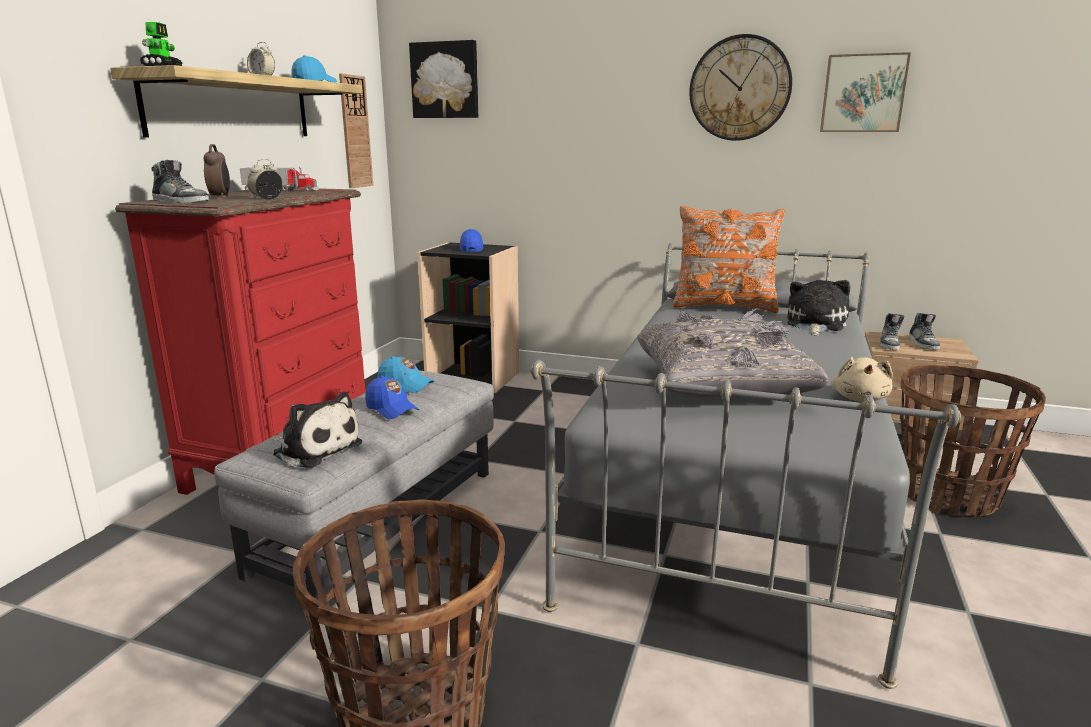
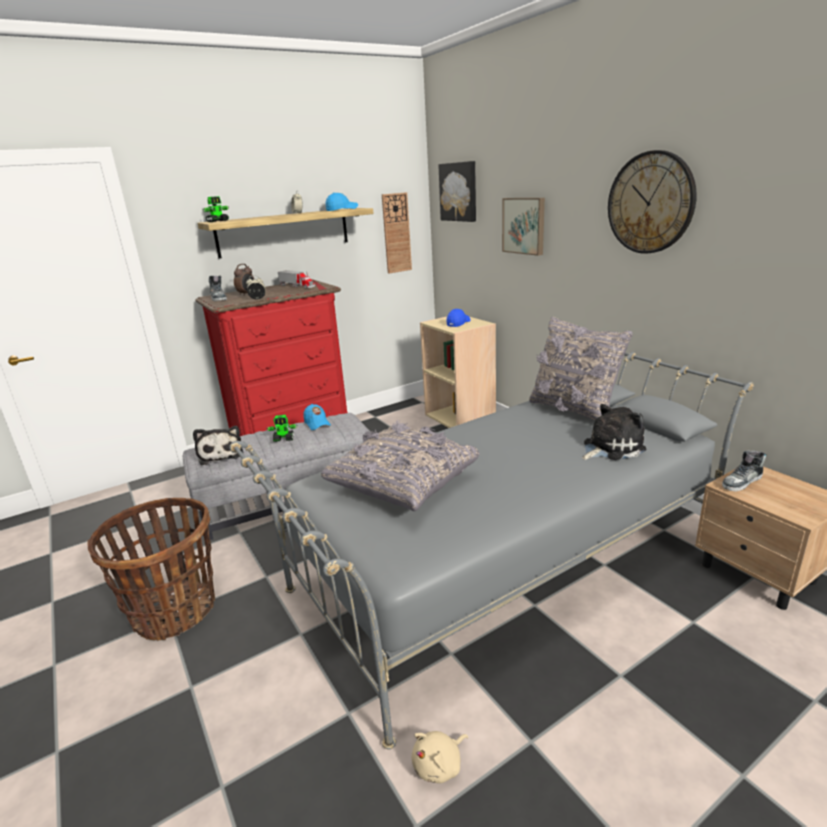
camera: 40 degrees right, 5 degrees up
(391, 409) = (284, 439): blue cap -> toy robot
(474, 378) = (460, 417): black bookcase -> beige bookcase
(724, 307) = (572, 410): orange pillow -> grey pillow
(860, 398) = (476, 529): beige plush toy -> beige plush toy (439, 765)
(863, 93) = (765, 211): picture -> picture (524, 225)
(923, 344) = (784, 492): shoe -> none
(948, 495) = (691, 650): basket -> none

